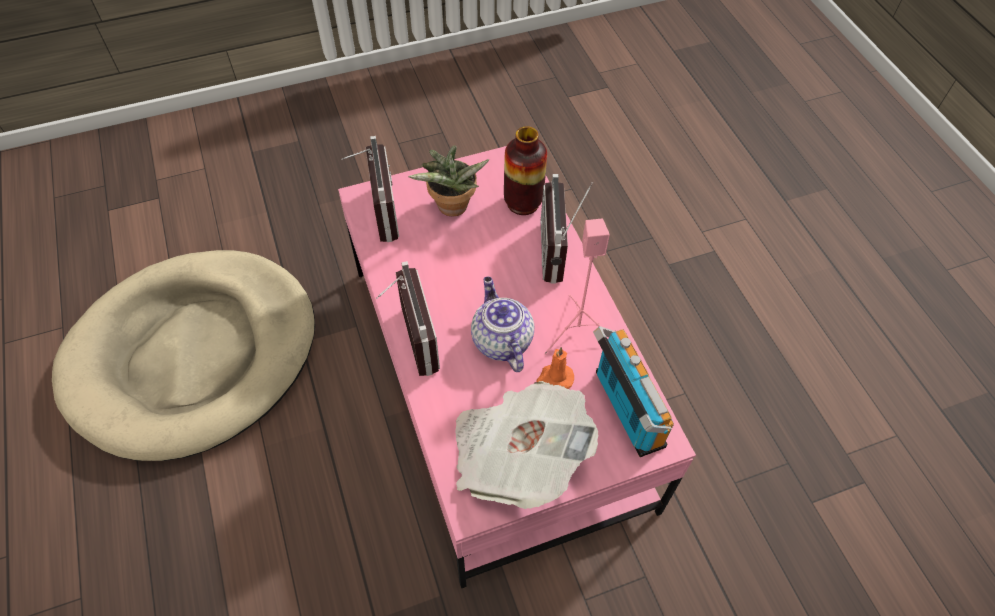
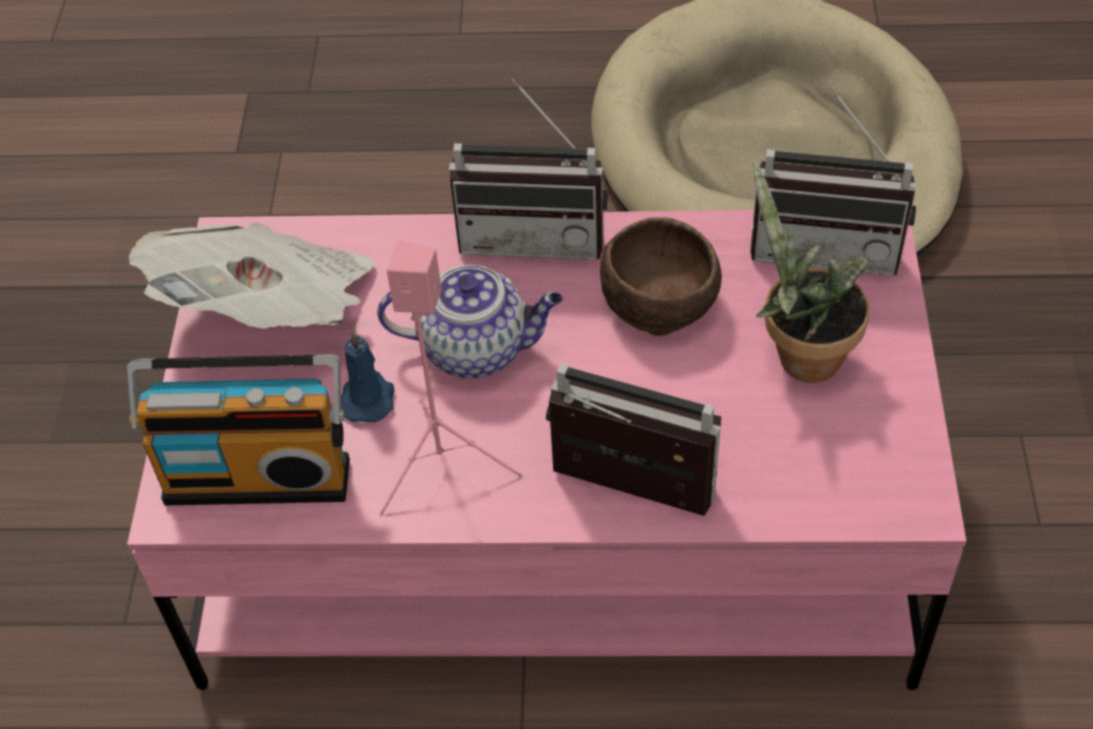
camera: 115 degrees right, 5 degrees down
(436, 271) = (660, 299): none -> brown bowl
(523, 203) = (778, 474): vase -> none
(554, 379) = (368, 398): orange candle -> blue candle

